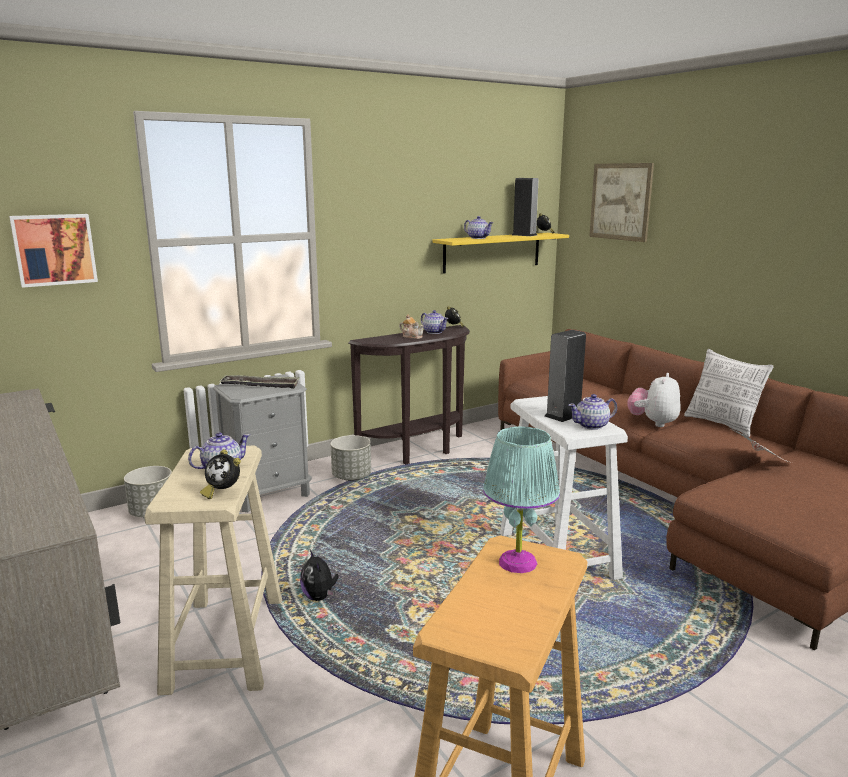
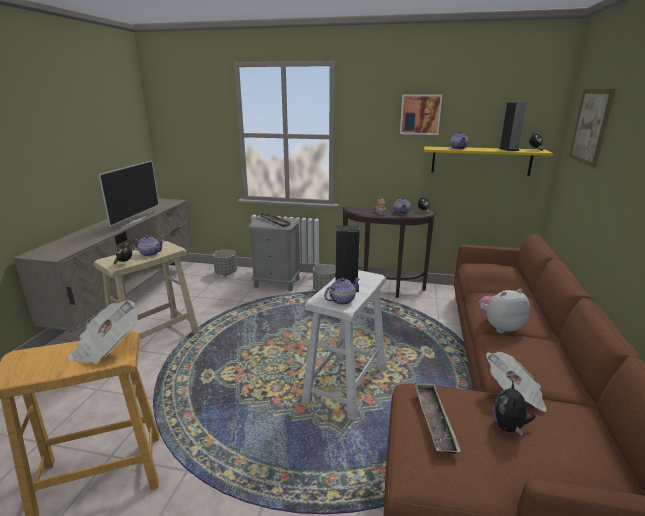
camera: 45 degrees right, 5 degrees up
(41, 440) = (134, 221): none -> television
(54, 249) = (198, 134): picture -> picture (420, 114)
(319, 597) = (212, 340): plush toy -> plush toy (508, 427)
(518, 563) = (106, 347): turquoise table lamp -> newspaper
(592, 425) = (341, 300): teapot -> teapot turned 120 degrees clockwise
(722, 424) = (560, 353): pillow -> none
(760, 501) = (434, 420): none -> tray

